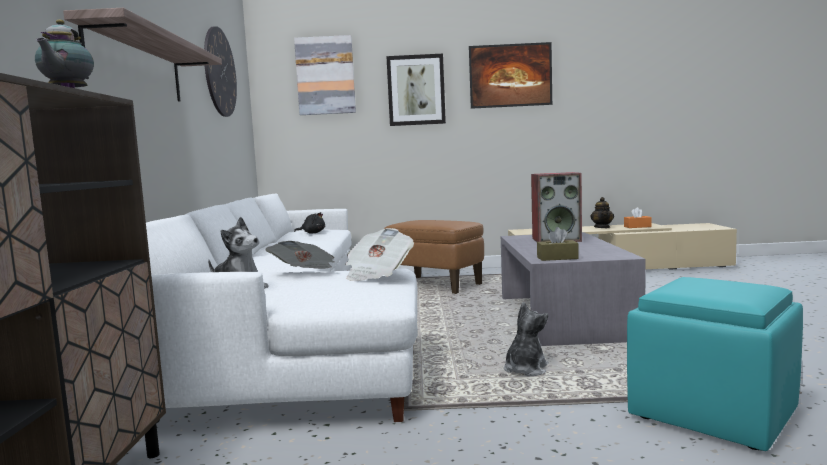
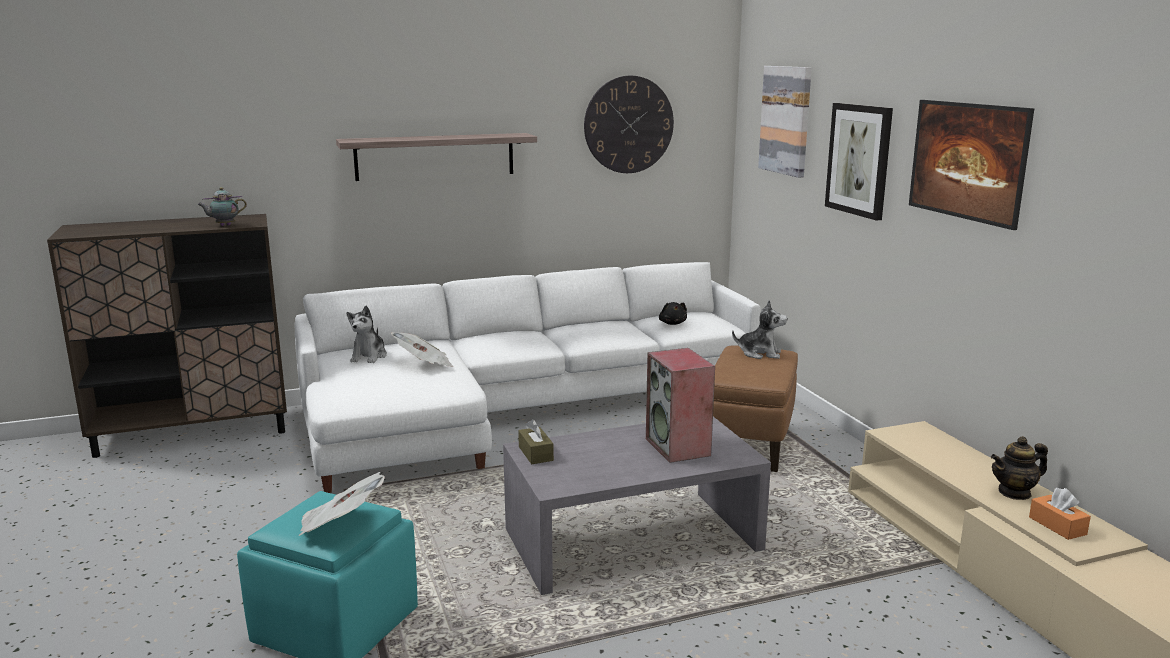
camera: 70 degrees right, 10 degrees up
(377, 274) = (416, 386): newspaper -> newspaper (341, 525)
(525, 369) = (438, 530): plush toy -> plush toy (760, 353)

